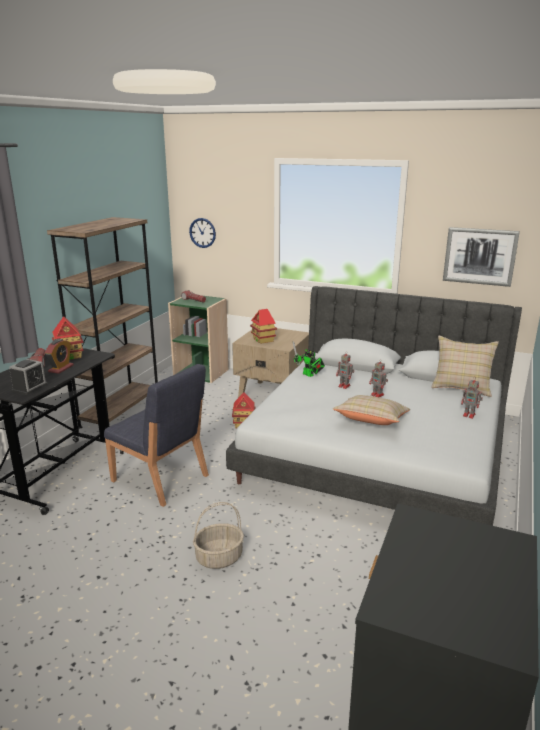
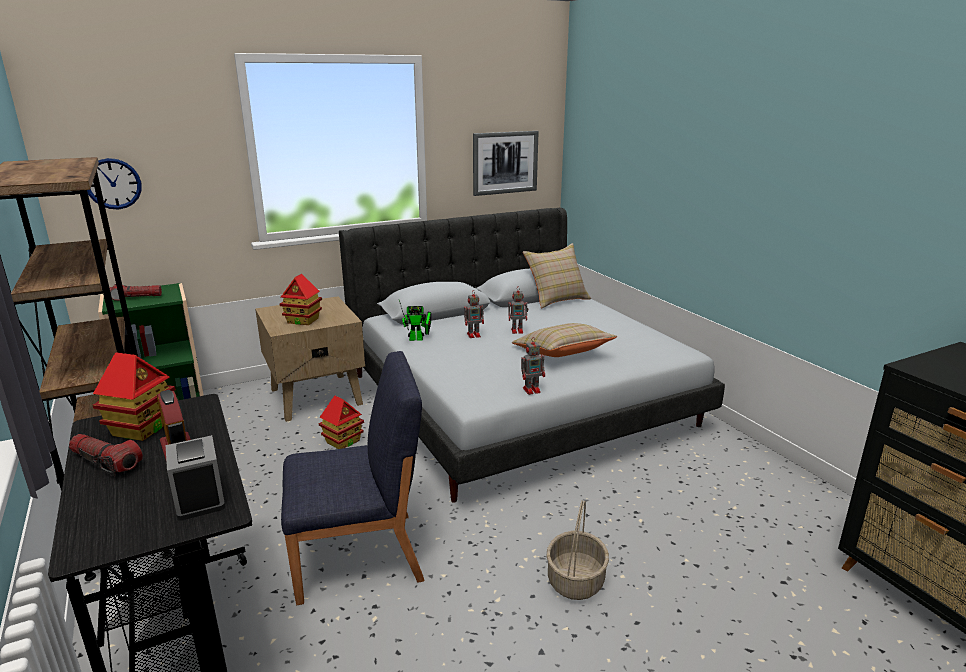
camera: 50 degrees left, 0 degrees up
(469, 415) = (609, 318): toy robot -> toy robot (532, 390)

